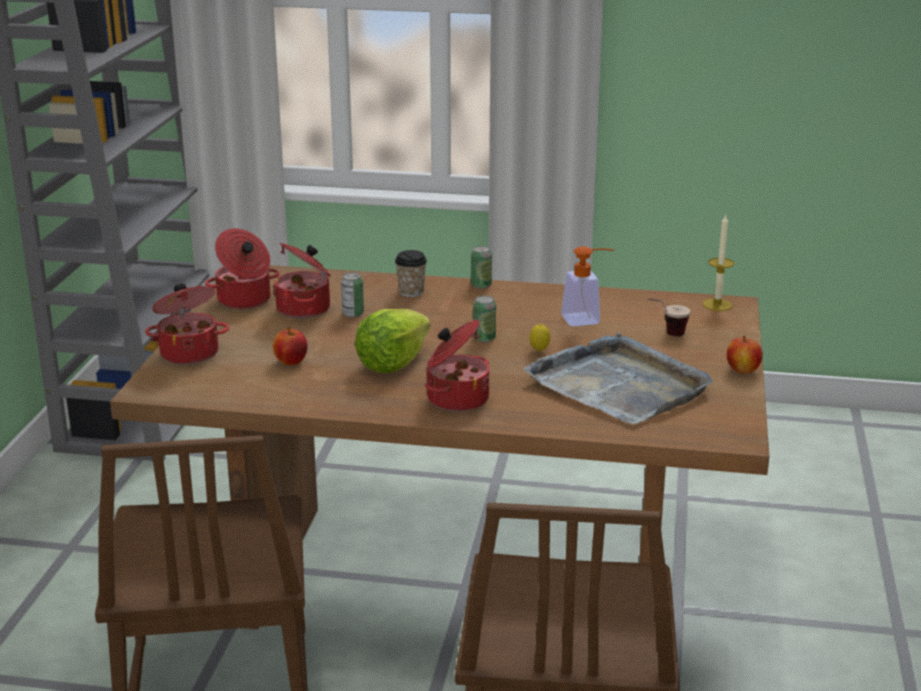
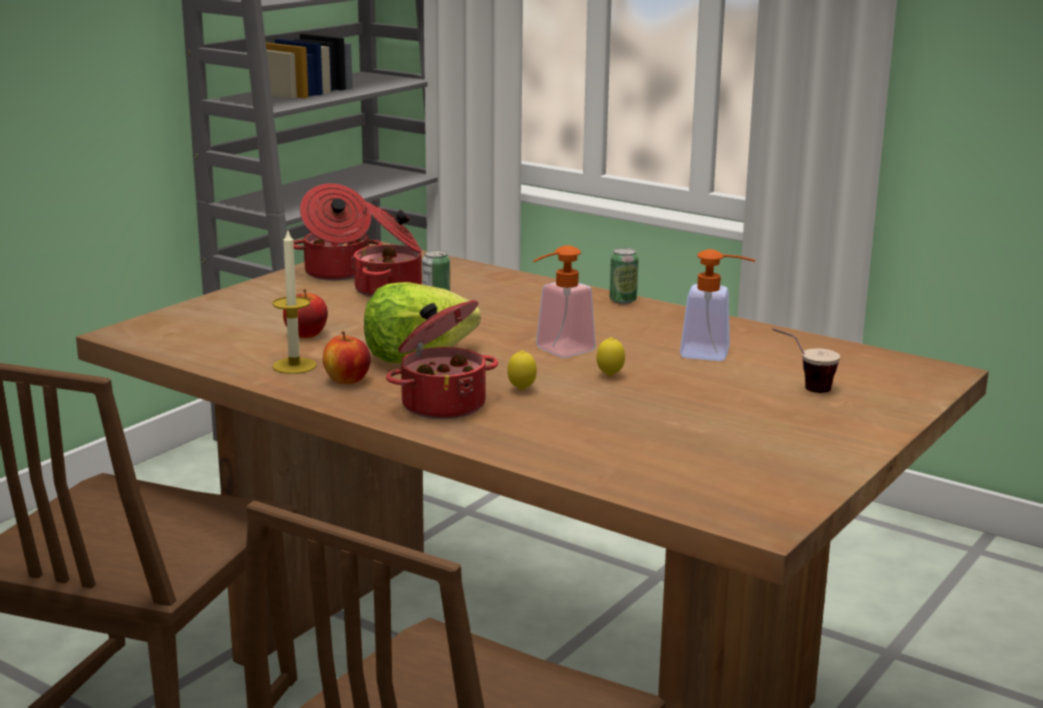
camera: 25 degrees right, 5 degrees down
(189, 352) = (214, 308): cooking pot -> none
(411, 292) = (530, 294): cup -> none
(484, 338) = (557, 351): can -> soap dispenser
(495, 375) = (521, 390): none -> lemon
(619, 385) = (668, 430): grey tray -> none
(717, 305) = (916, 369): candle -> candle (294, 366)
(743, 370) = (866, 447): apple -> apple (347, 380)

